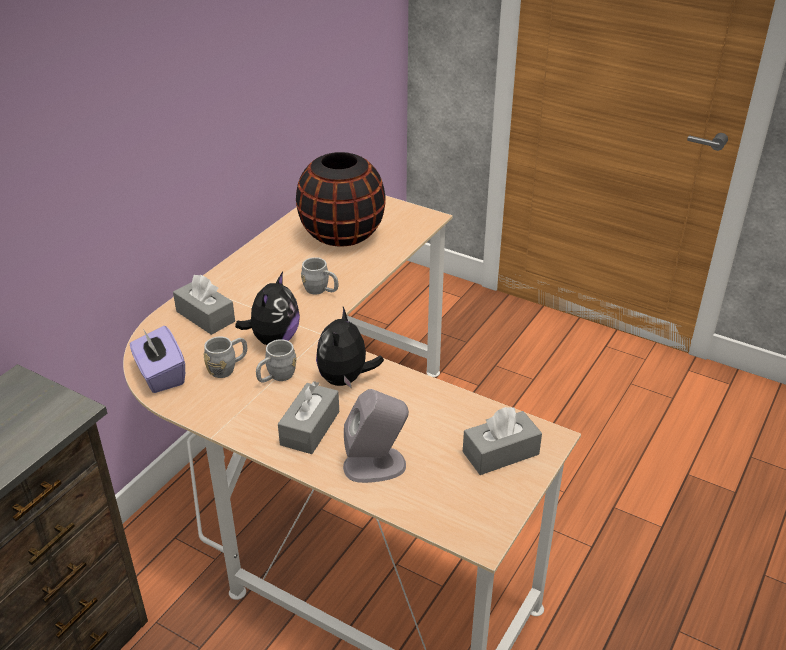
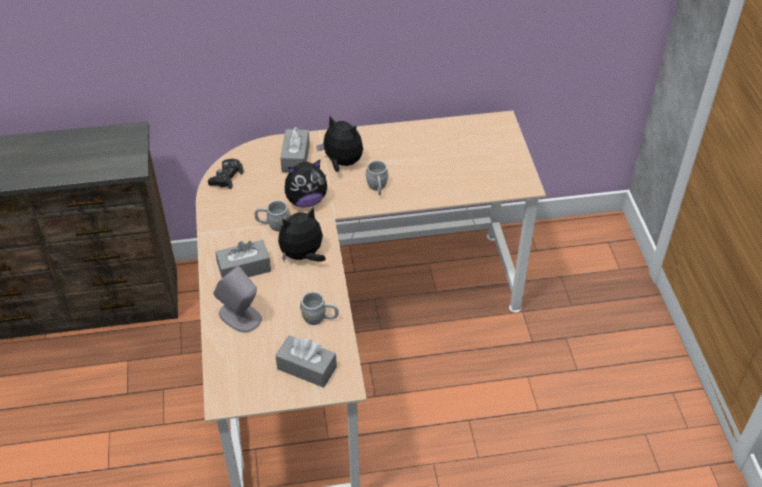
camera: 50 degrees right, 10 degrees up
(160, 375) = (226, 177): purple tissue box -> black game controller
(228, 368) = (260, 199): grey mug -> grey mug (319, 318)
(256, 293) = (342, 163): none -> plush toy
(342, 235) = (450, 158): black vase -> none

